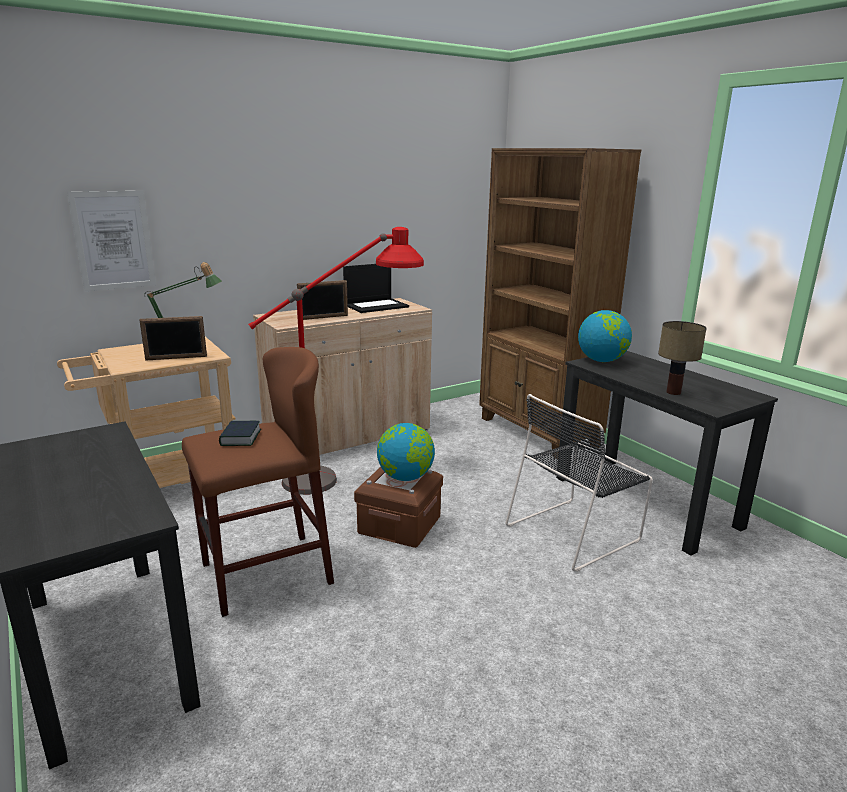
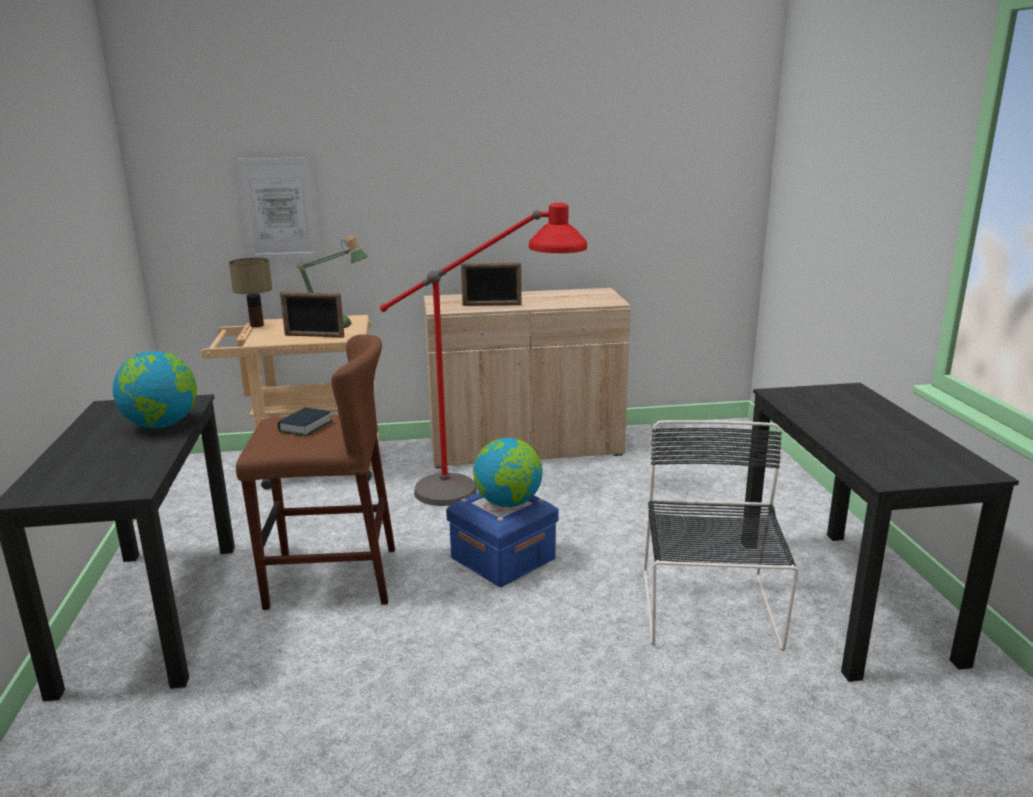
camera: 25 degrees right, 0 degrees up
(376, 306) = (569, 295): laptop -> none
(399, 525) = (503, 558): brown storage box -> blue storage box
(538, 432) = (765, 481): brown bookcase -> none
(575, 532) = (709, 614): black chair -> black chair turned 105 degrees clockwise
(602, 360) = (806, 394): globe -> globe (162, 425)
(674, 392) = (857, 449): table lamp -> table lamp (257, 325)

